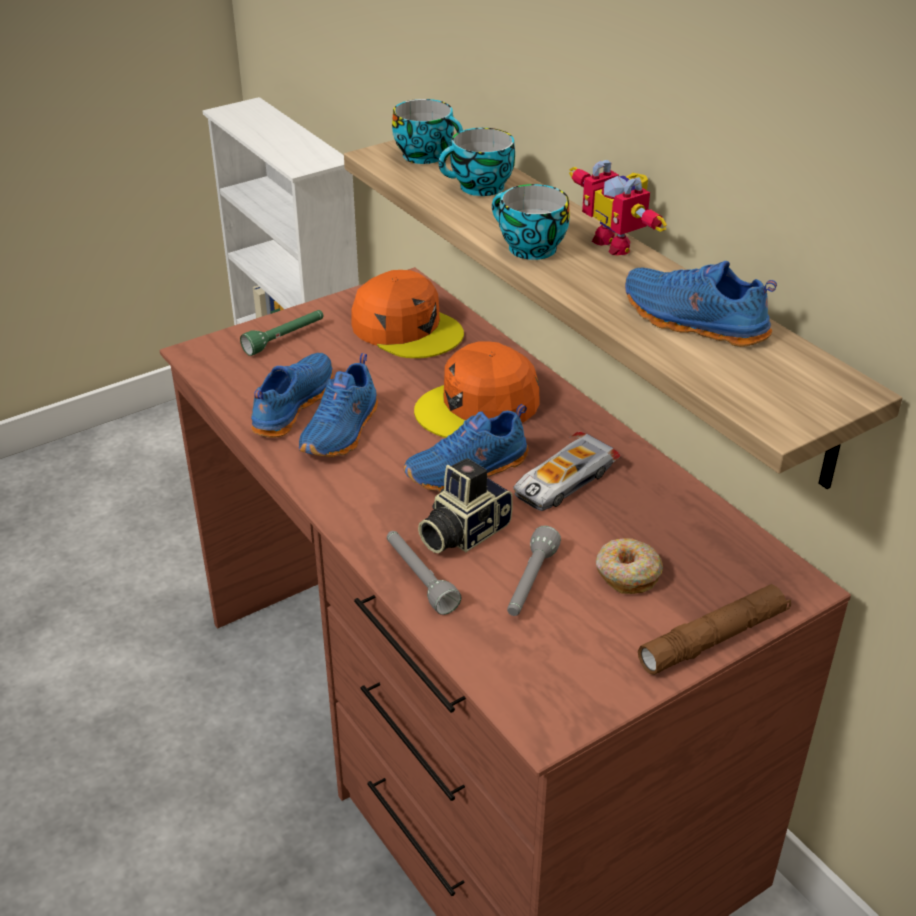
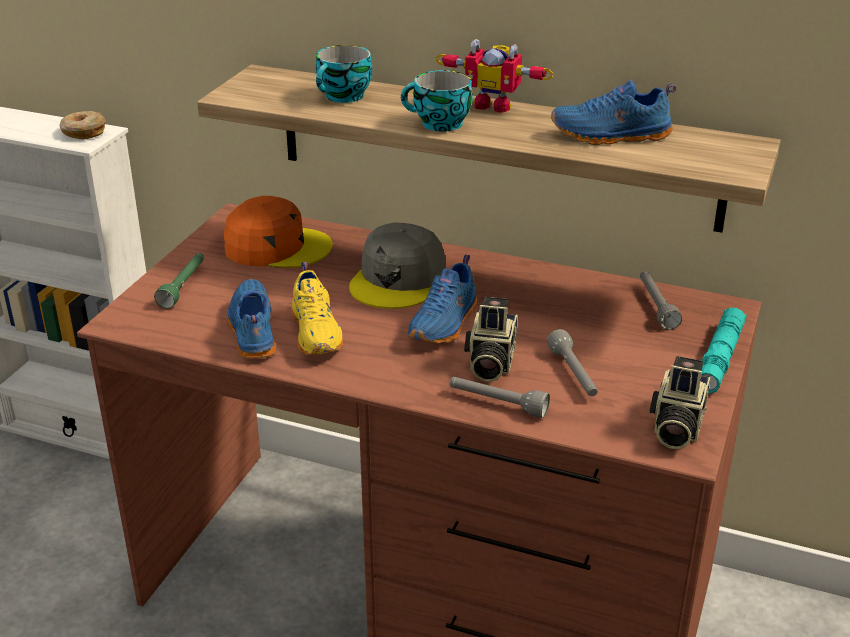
camera: 35 degrees left, 5 degrees down
(342, 432) = (317, 333): blue shoe -> yellow shoe
(427, 155) = (269, 86): cup -> none
(478, 406) = (398, 280): orange cap -> grey cap
(563, 481) = (517, 305): toy car -> none
(567, 692) = (675, 427): none -> camera
(626, 574) = (626, 343): donut -> donut (83, 132)
(713, 546) = (655, 306): none -> grey flashlight
(713, 638) = (720, 358): brown flashlight -> turquoise flashlight

